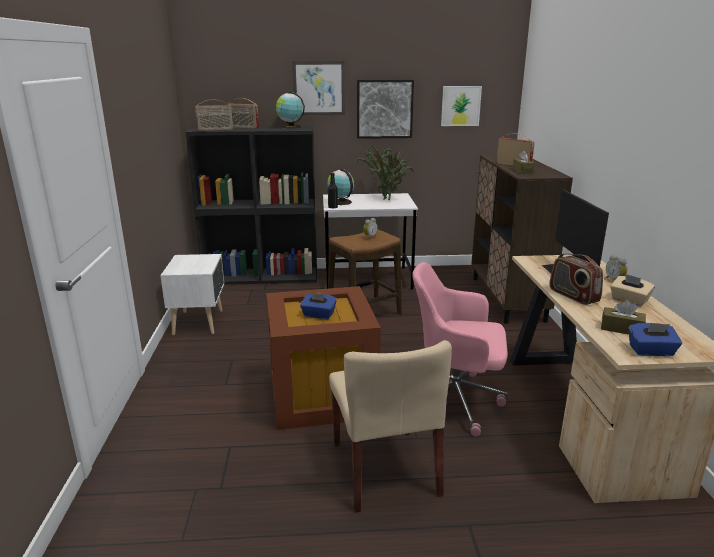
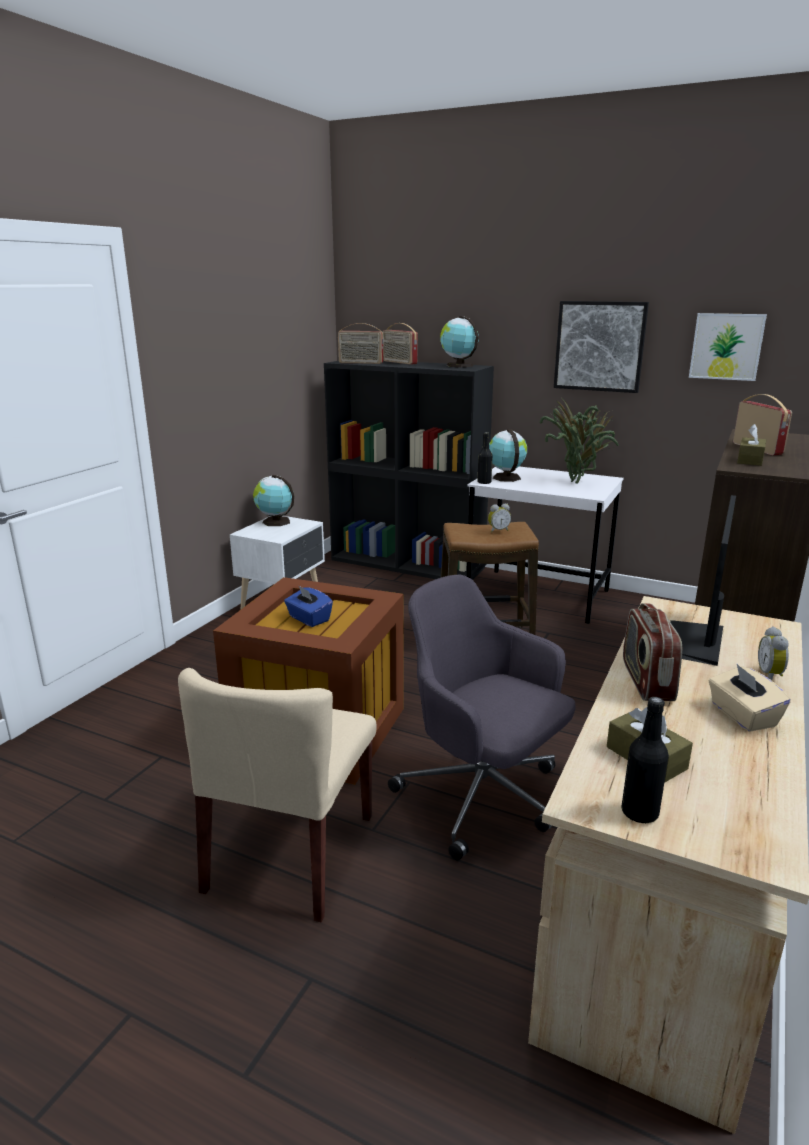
camera: 30 degrees right, 0 degrees up
(184, 260) = (275, 522): none -> globe
(319, 88) = (507, 312): picture -> none
(455, 399) = (482, 797): pink office chair -> grey office chair
(651, 351) = (639, 813): blue tissue box -> black bottle

